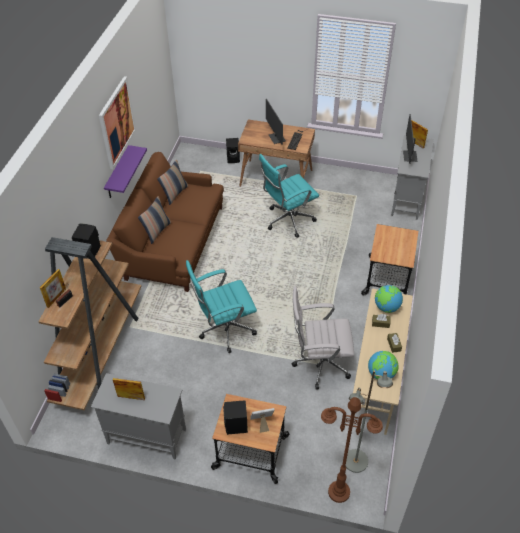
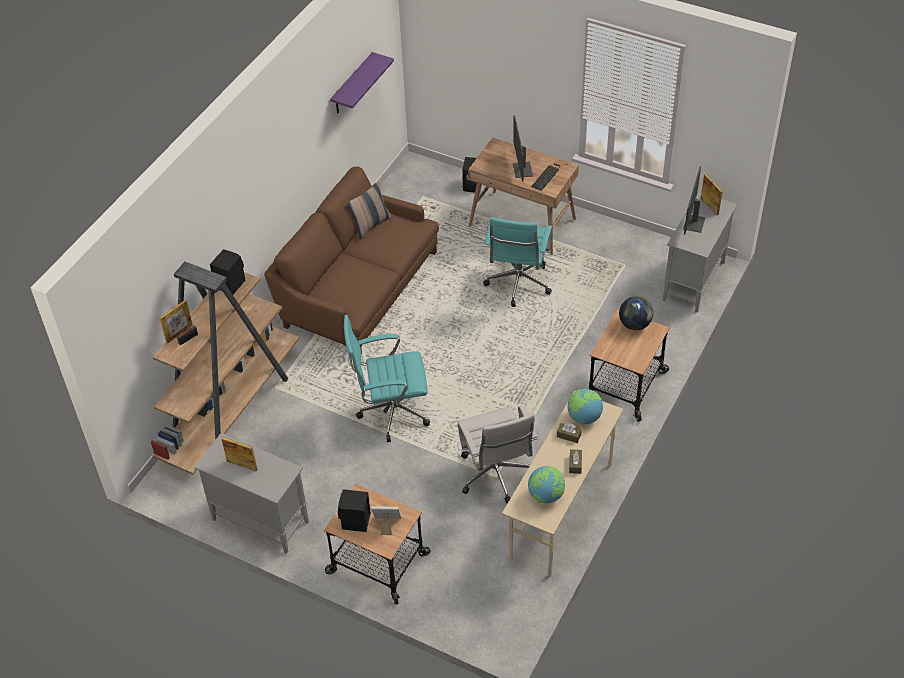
camera: 15 degrees right, 0 degrees up
(117, 122) = (299, 127): picture -> none
(117, 173) = (293, 190): purple shelf -> purple shelf (352, 84)
(157, 231) = (334, 271): pillow -> none
(287, 221) = (518, 285): turquoise office chair -> turquoise office chair turned 60 degrees counterclockwise
(319, 364) = (496, 477): white office chair -> white office chair turned 120 degrees counterclockwise
(338, 492) = (468, 629): brown floor lamp -> none
(355, 461) = (501, 600): grey floor lamp -> none
(393, 232) = (635, 324): none -> globe

